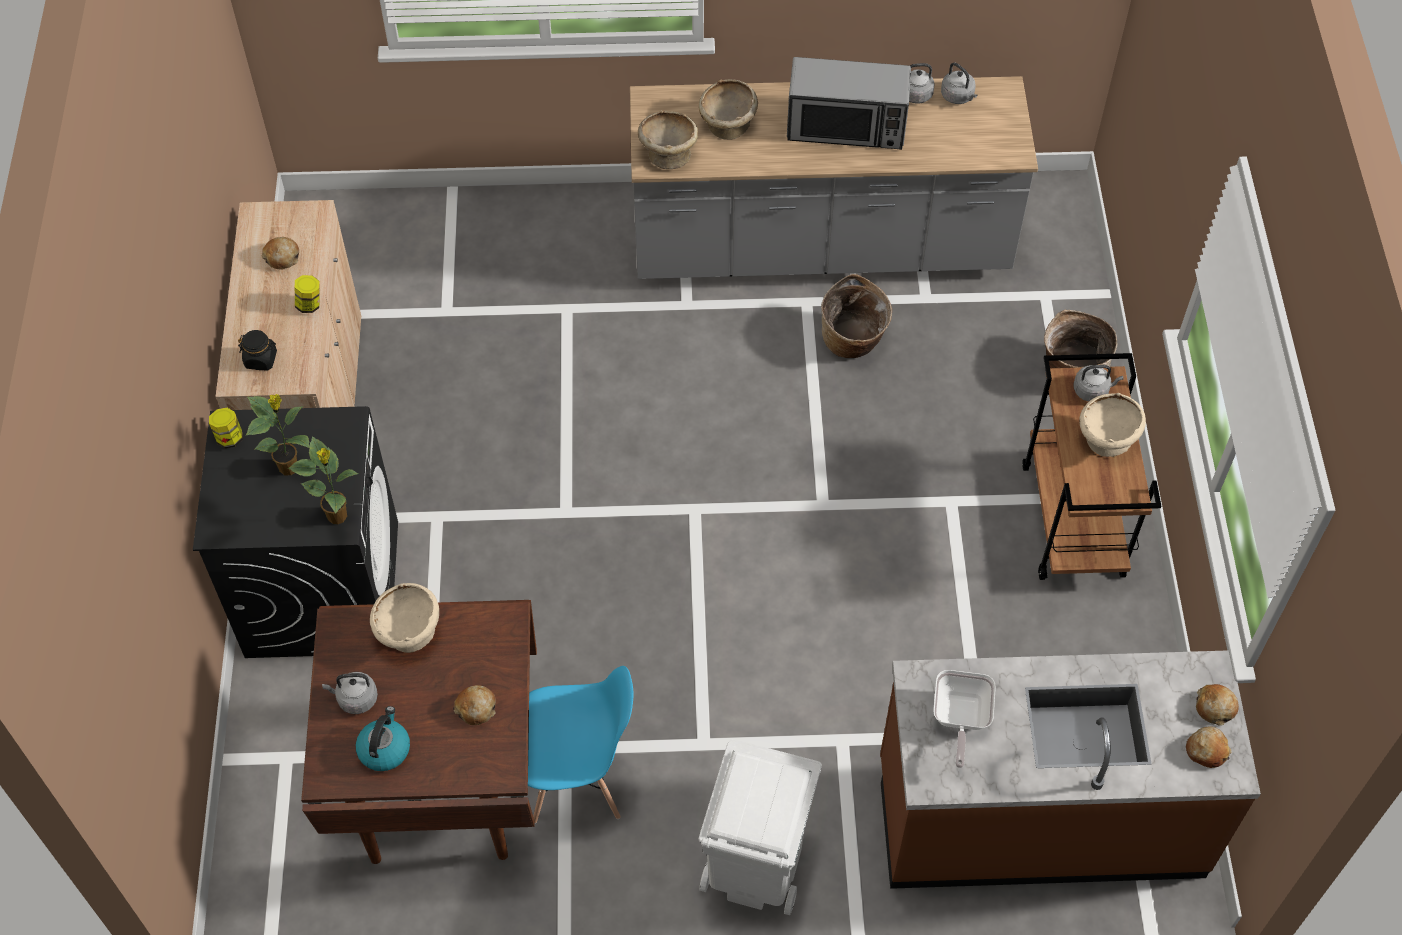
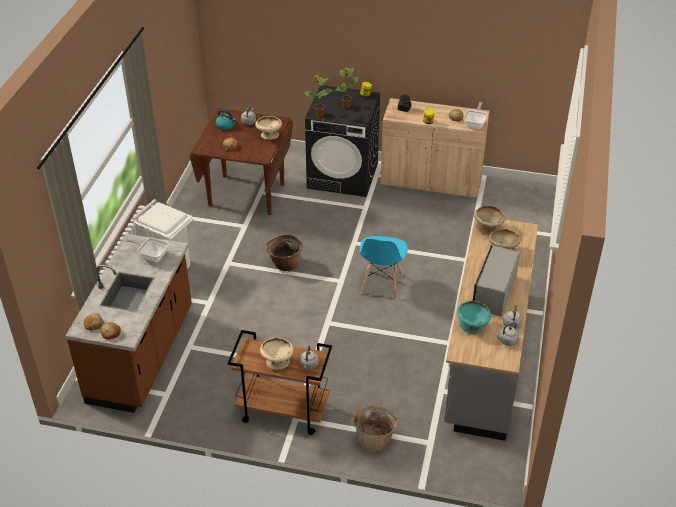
camera: 105 degrees right, 15 degrees down
(300, 219) = (475, 124): none -> frying pan
(576, 781) = (229, 227): blue chair -> blue chair (381, 284)
(853, 341) = (420, 355): basket -> basket (285, 264)
(943, 144) = (472, 326): none -> turquoise bowl

